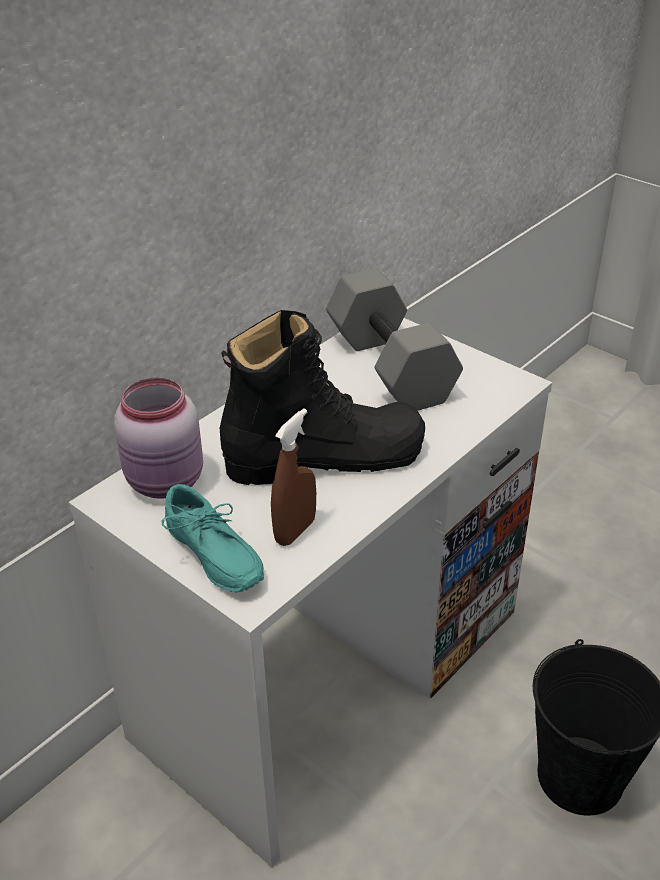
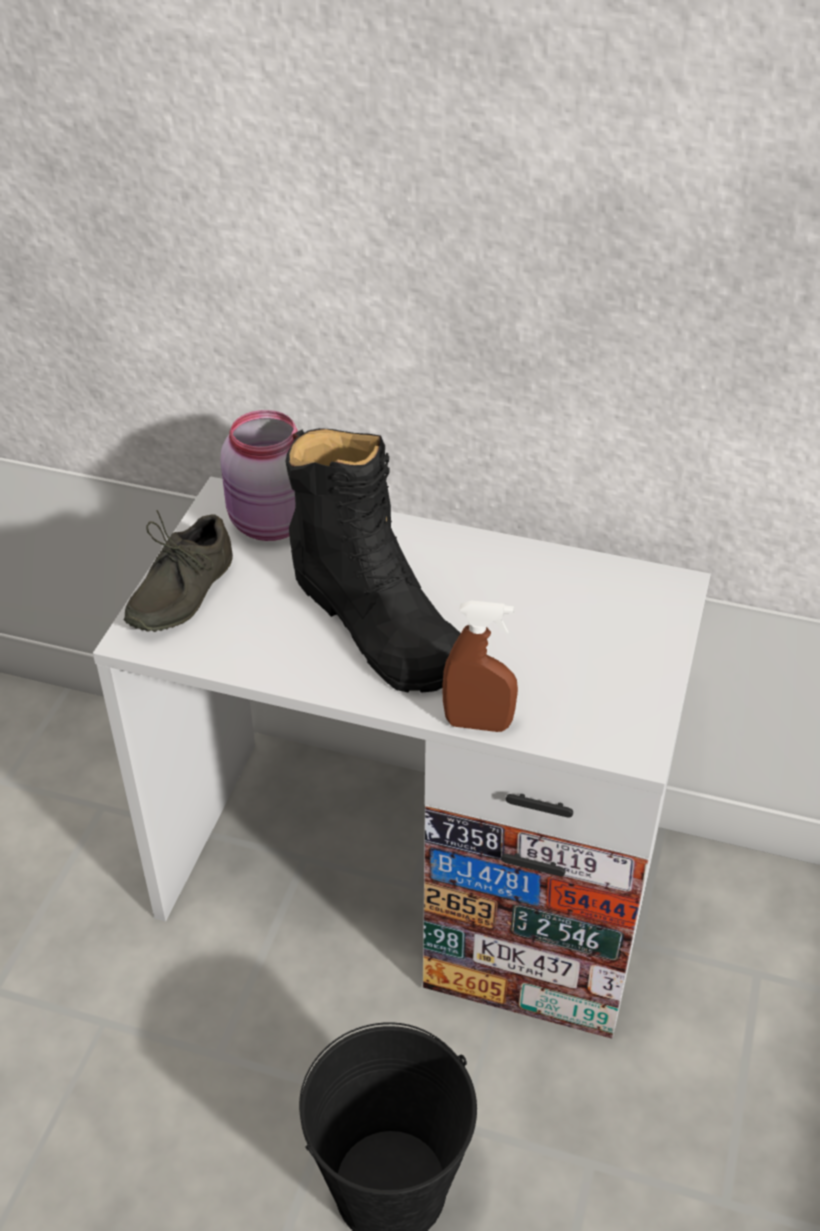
camera: 65 degrees right, 5 degrees up
(210, 558) = (177, 592): turquoise shoe -> grey shoe
(295, 531) = (243, 636): brown spray bottle -> brown spray bottle (478, 724)
(387, 366) = (581, 618): grey dumbbell -> none

